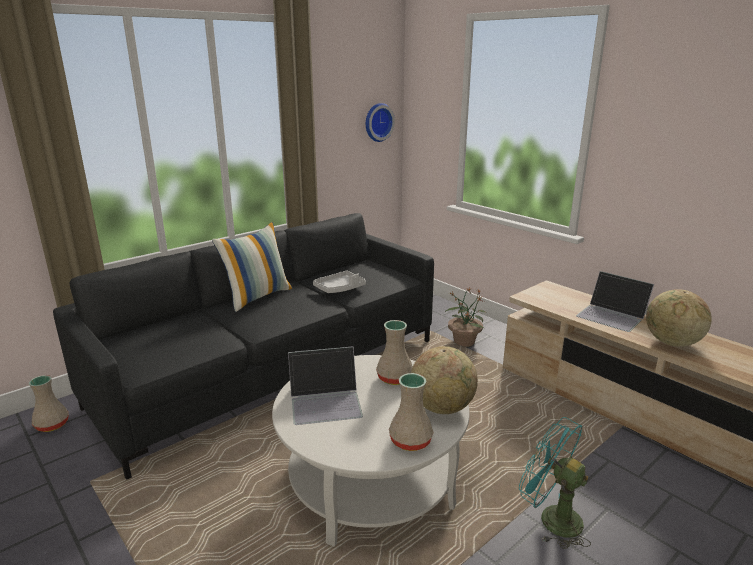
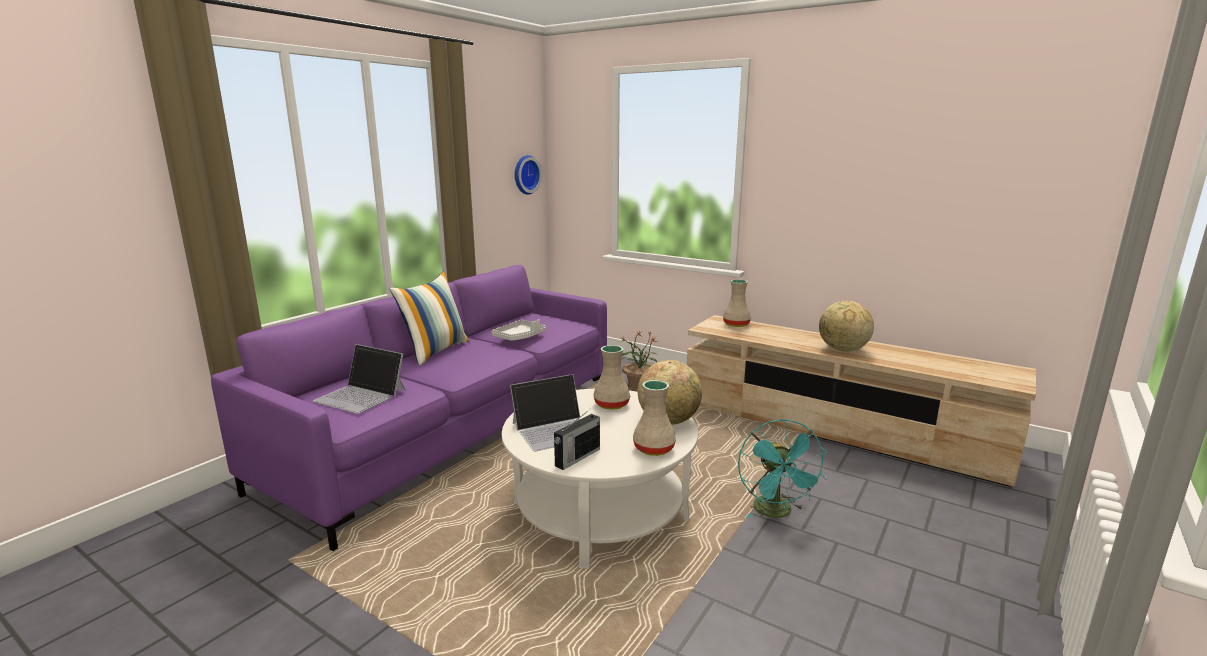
camera: 15 degrees left, 5 degrees down
(52, 425) = (210, 515): beige vase -> beige vase (735, 324)
(273, 372) = (453, 434): black sofa -> purple sofa
(330, 439) = (576, 457): none -> radio
(551, 518) = (777, 513): turquoise fan -> turquoise fan turned 120 degrees counterclockwise
(612, 315) = (784, 335): laptop -> laptop (361, 395)

